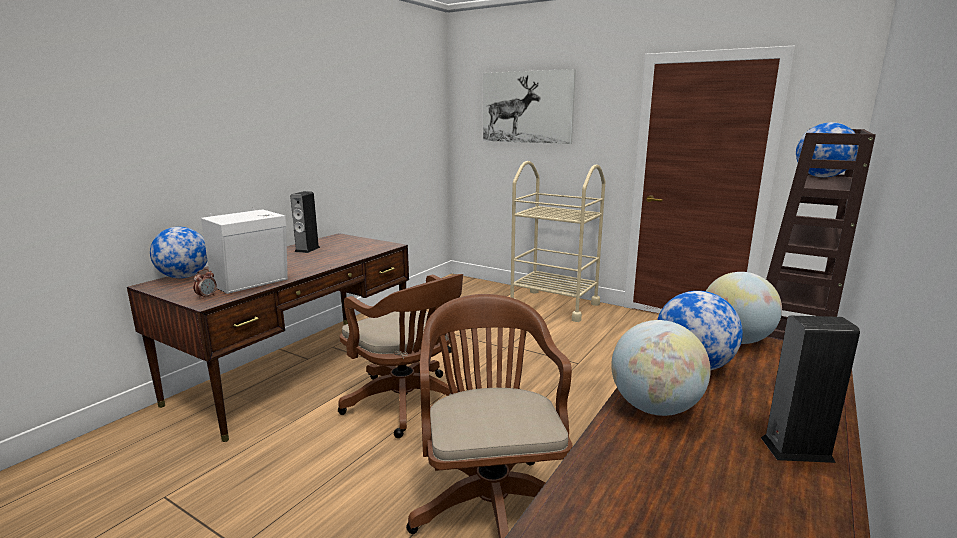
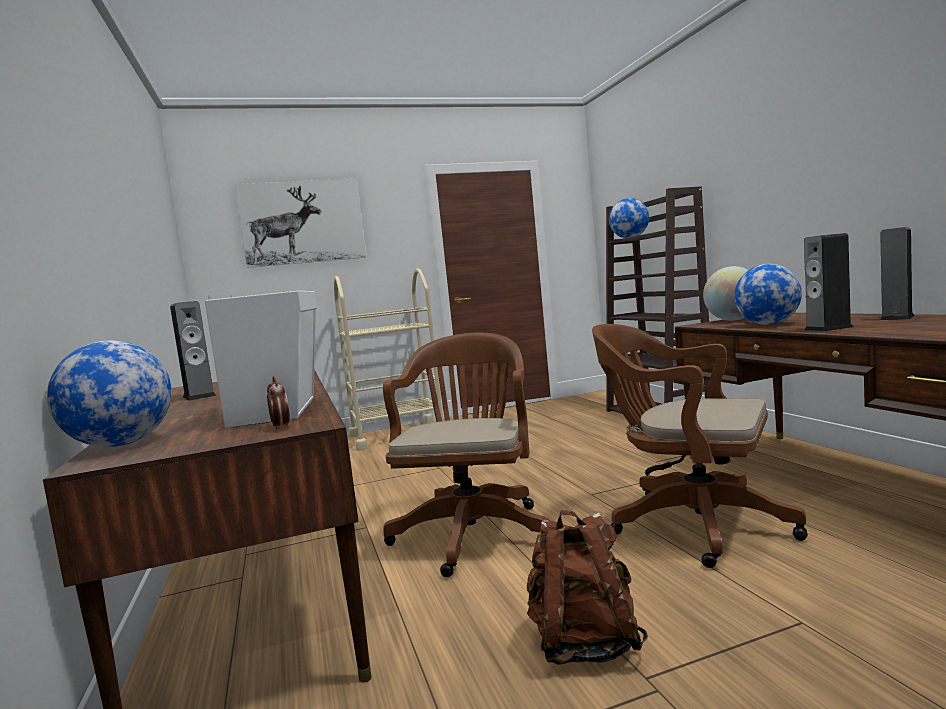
camera: 50 degrees left, 10 degrees down
(279, 502) = (584, 644): none -> brown backpack
(408, 404) = (473, 531): brown office chair -> brown office chair turned 75 degrees counterclockwise
(654, 408) = (828, 328): globe -> speaker

